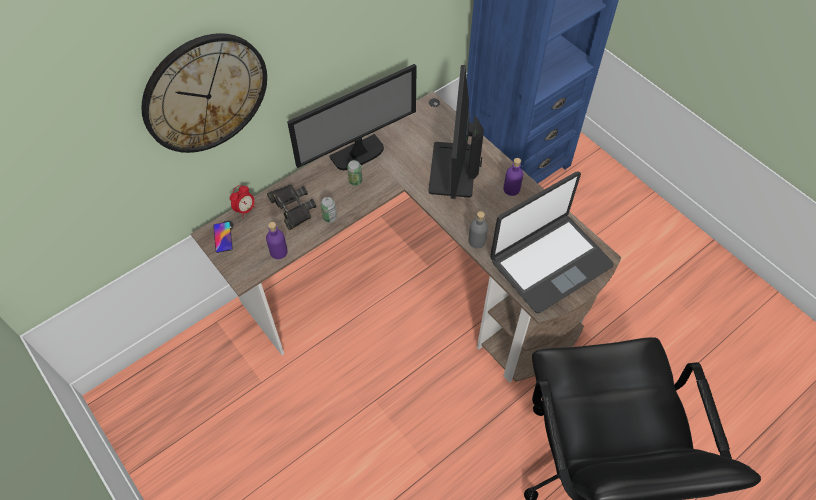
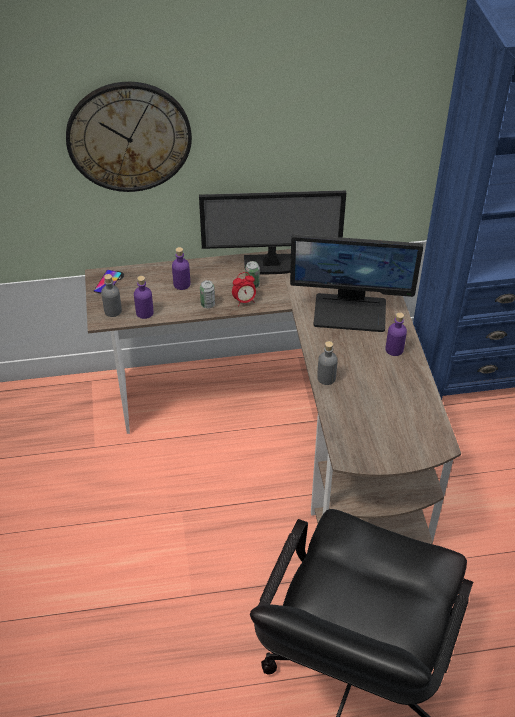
camera: 30 degrees right, 10 degrees down
(245, 210) = (141, 269): alarm clock -> alarm clock (244, 301)
(248, 263) = (113, 311): none -> grey bottle
(292, 208) = (182, 284): black binoculars -> purple bottle
(454, 170) = (350, 312): monitor -> monitor turned 120 degrees counterclockwise
(549, 262) = (383, 425): laptop -> none

